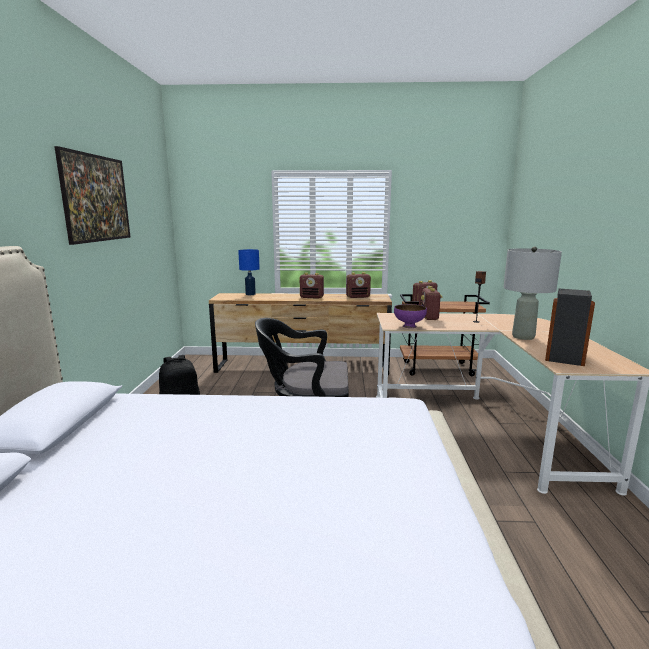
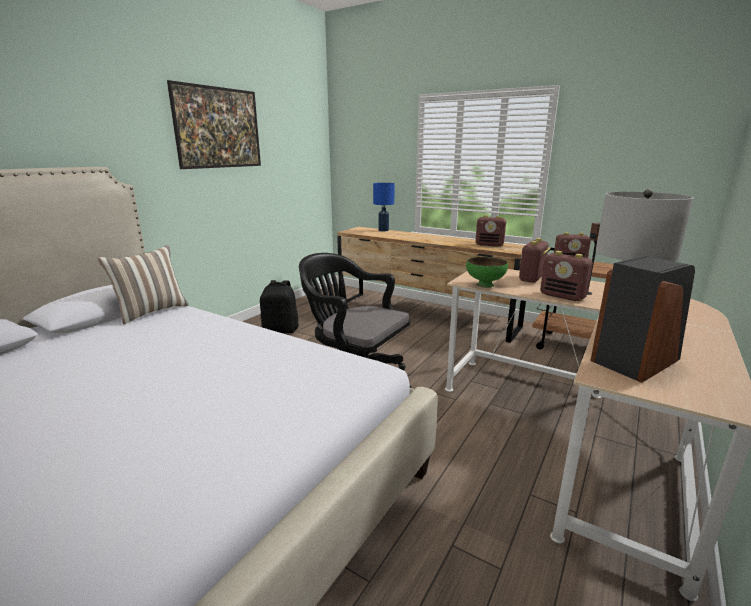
camera: 30 degrees right, 5 degrees up
(116, 407) = (151, 312): none -> pillow
(312, 297) = (437, 240): radio -> radio (563, 296)
(409, 326) = (485, 285): purple bowl -> green bowl

